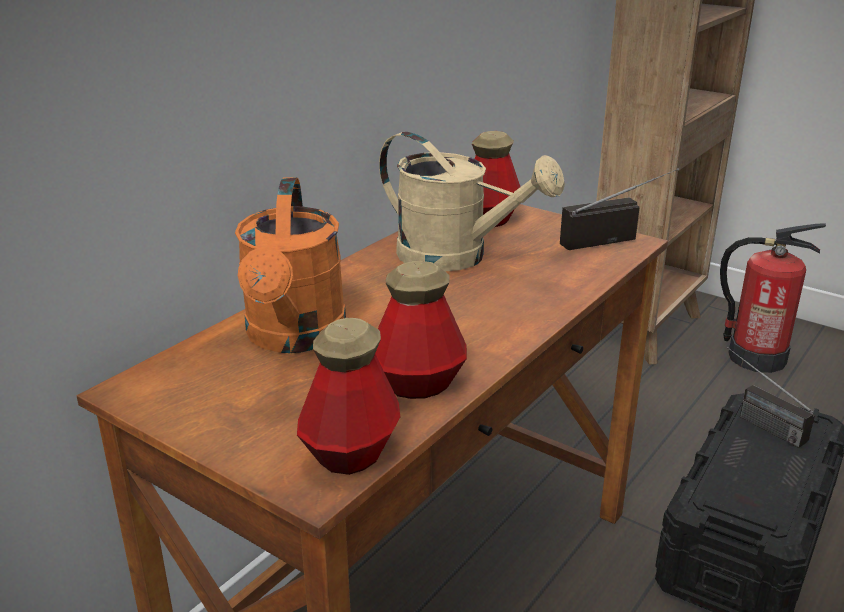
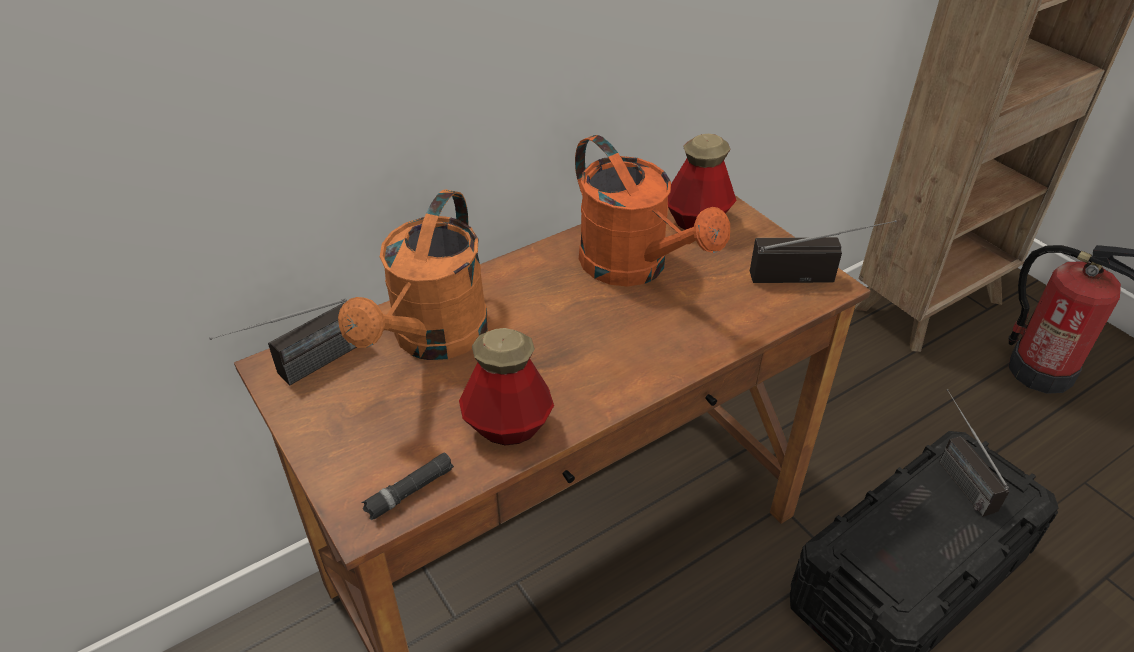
camera: 20 degrees right, 15 degrees up
(165, 386) = (303, 371): none -> radio
(350, 453) = (409, 491): bottle -> black flashlight
(456, 257) = (634, 268): beige watering can -> orange watering can

